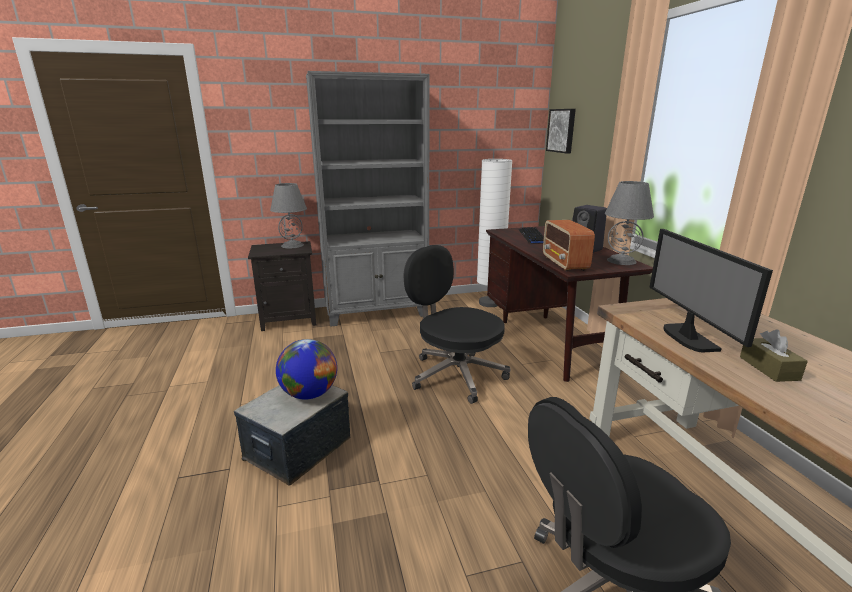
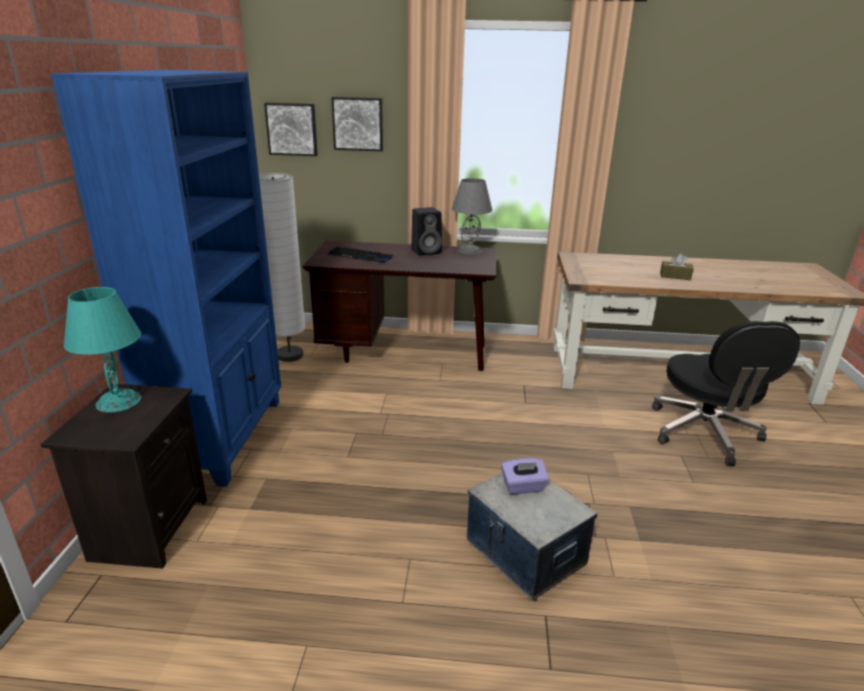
camera: 70 degrees left, 5 degrees up
(292, 245) = (119, 401): grey table lamp -> turquoise table lamp
(309, 394) = (523, 487): globe -> purple tissue box
(377, 312) = (223, 436): grey bookcase -> blue bookcase
(455, 374) = (435, 419): black office chair -> none
(564, 263) = (460, 267): radio -> none
(596, 125) = (358, 124): none -> picture
(687, 338) = (633, 279): monitor -> none

